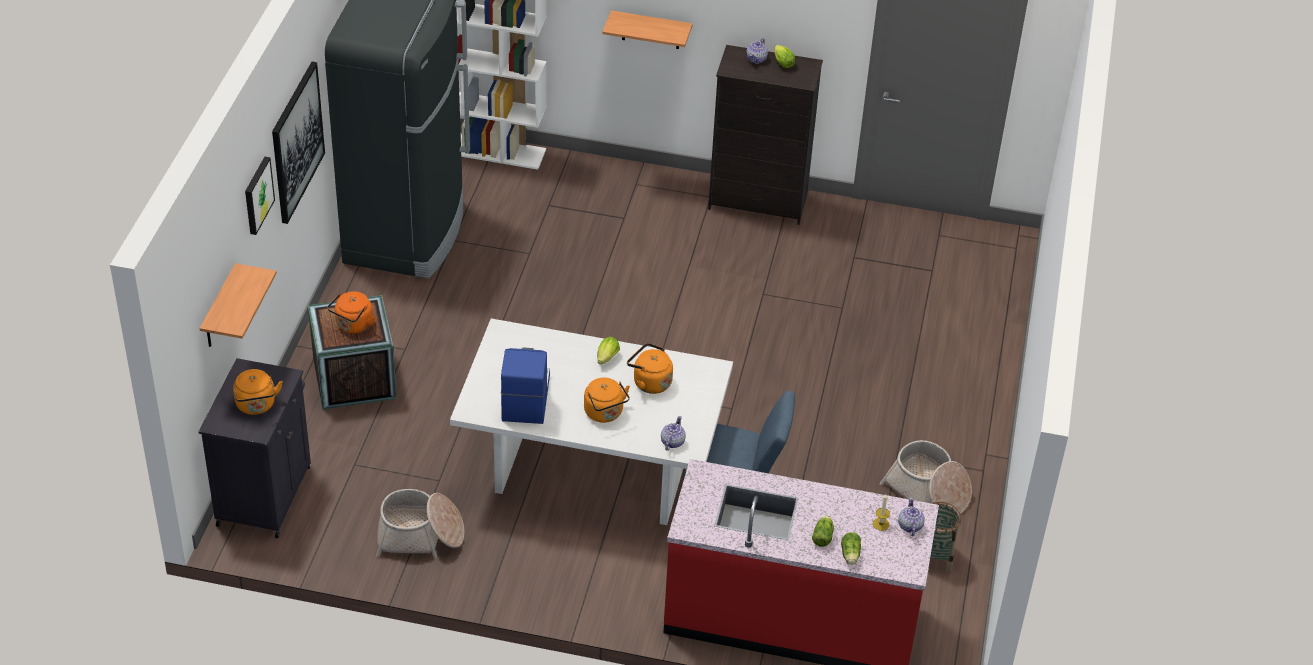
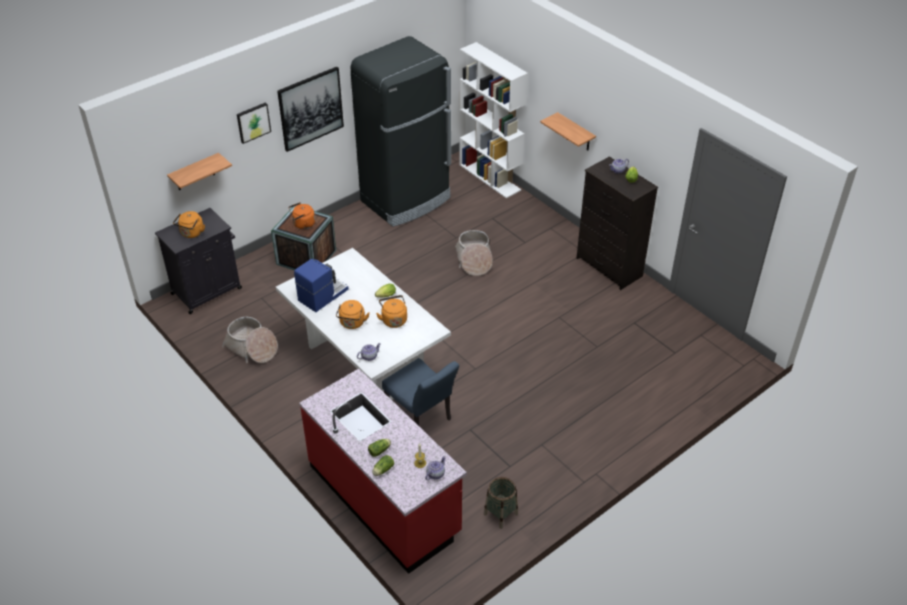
camera: 40 degrees right, 0 degrees up
(927, 491) = (537, 475): basket -> basket (474, 260)

